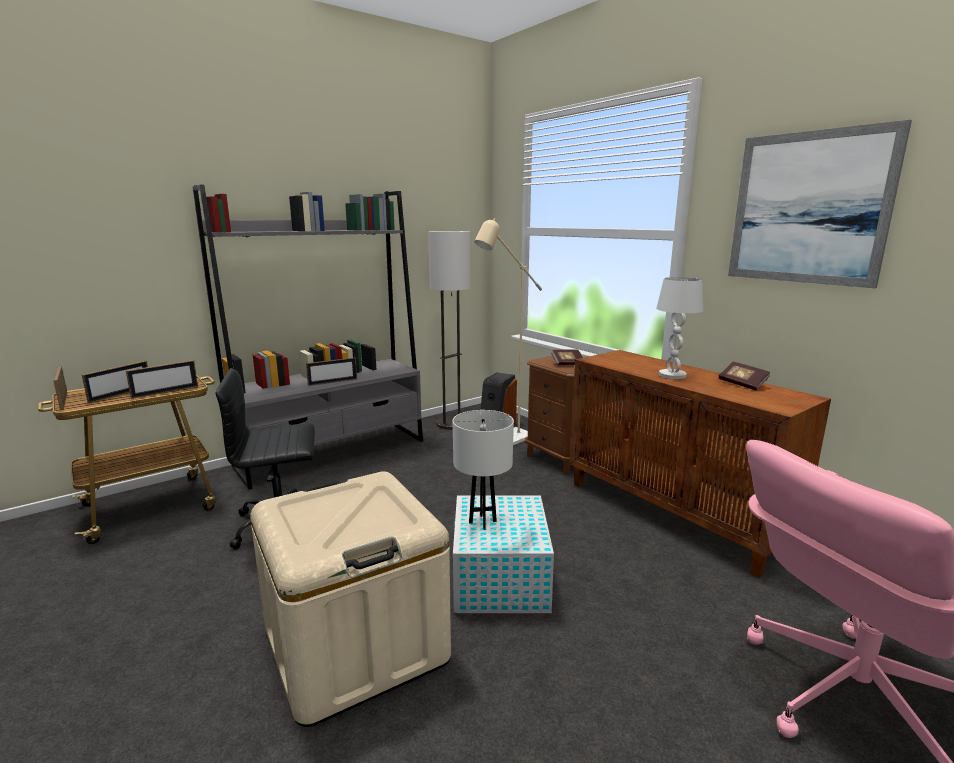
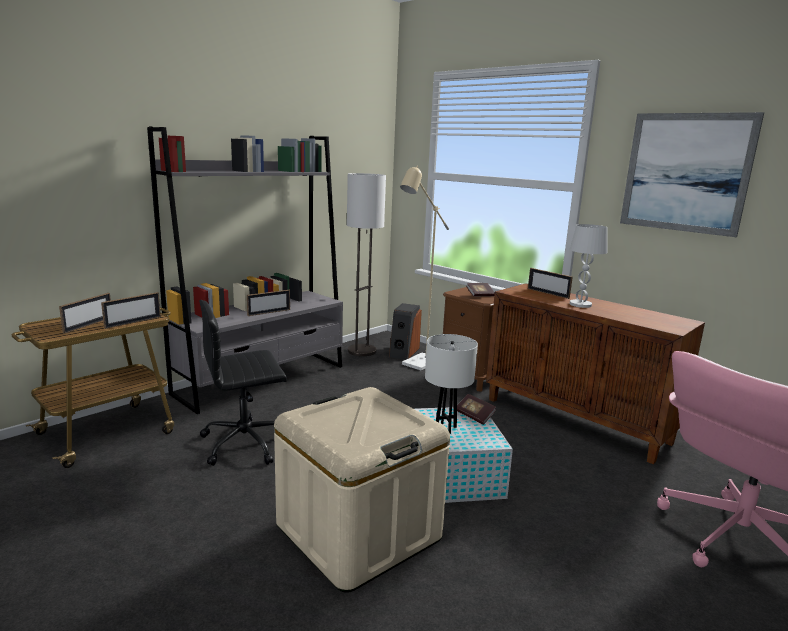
camera: 10 degrees left, 0 degrees up
(64, 400) = (37, 331): picture frame -> picture frame (548, 293)
(742, 384) = (637, 311): book -> book (474, 416)

